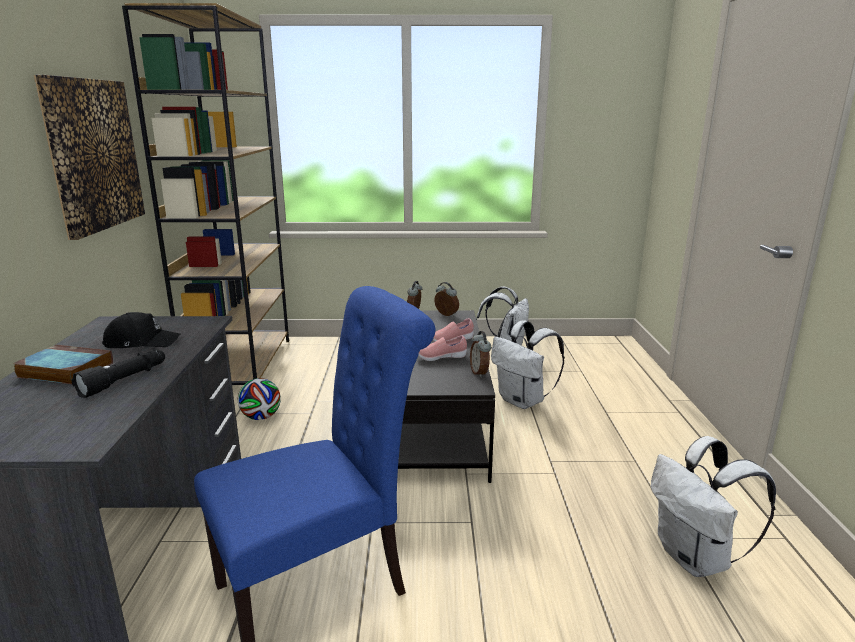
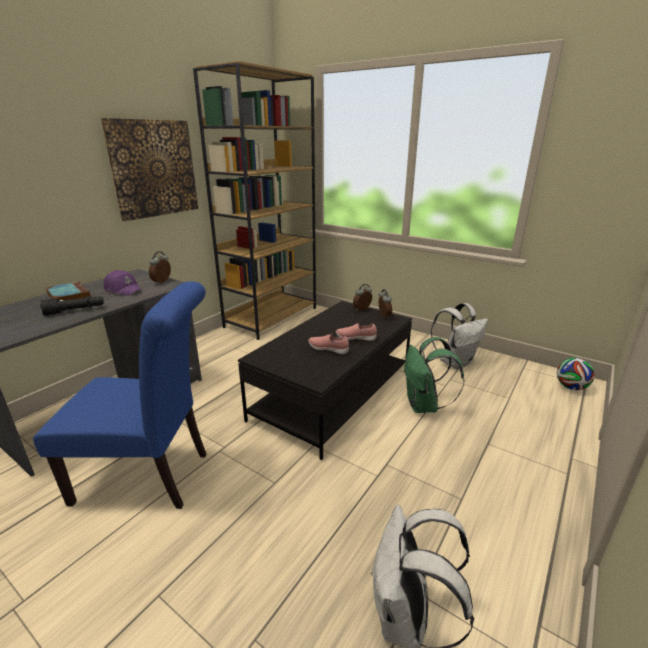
camera: 35 degrees right, 5 degrees up
(142, 342) = (123, 289): black cap -> purple cap
(261, 417) = (244, 355): football -> football (571, 387)
(480, 373) = (337, 371): alarm clock -> alarm clock (162, 282)
(523, 401) = (424, 406): white backpack -> green backpack

